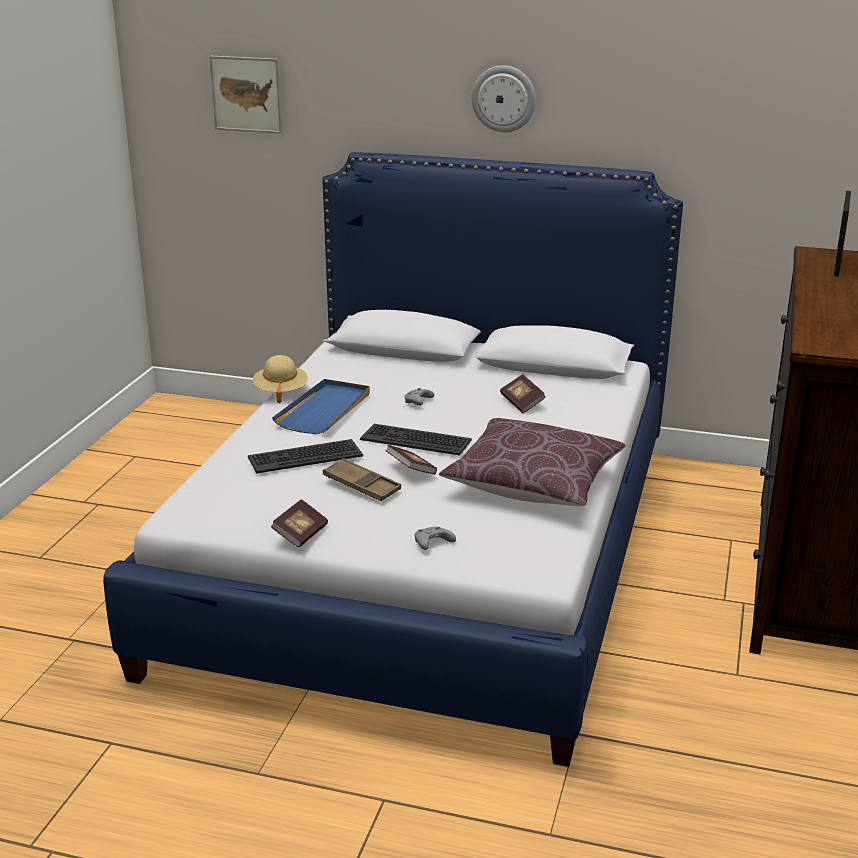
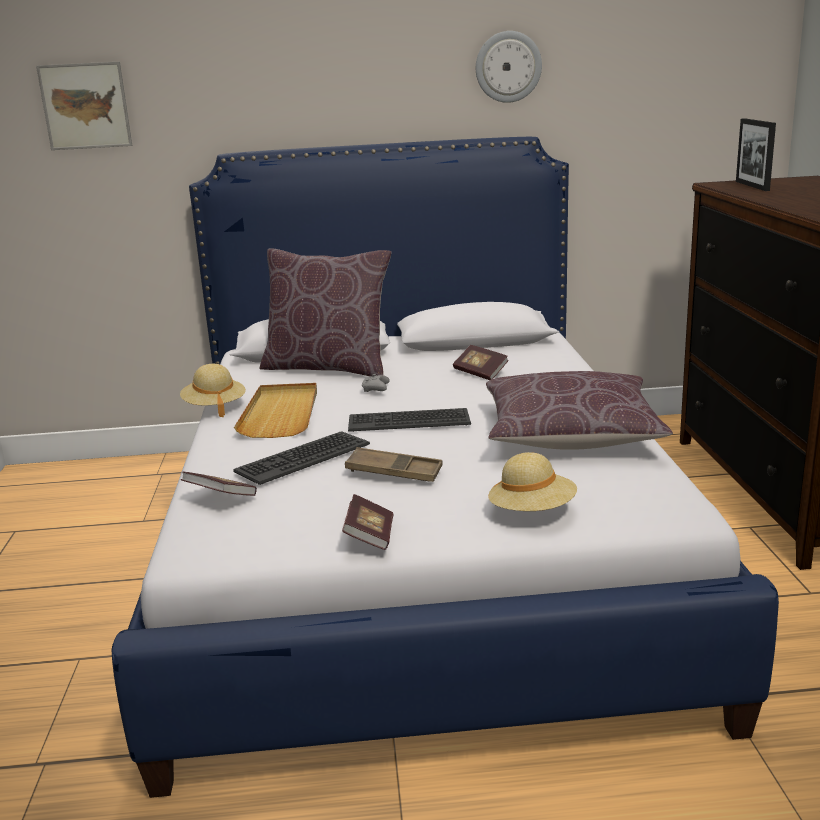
camera: 20 degrees left, 5 degrees down
(324, 410) = (281, 414): blue tray -> beige tray
(400, 369) = (328, 367): none -> brown pillow
(411, 470) = (432, 448): book -> book (220, 497)
(432, 544) = (532, 512): grey game controller -> beige hat
(504, 98) = (375, 80): wall clock -> wall clock (508, 67)

